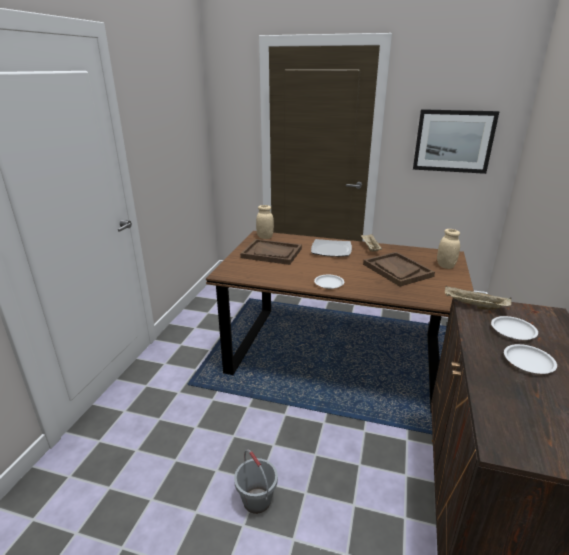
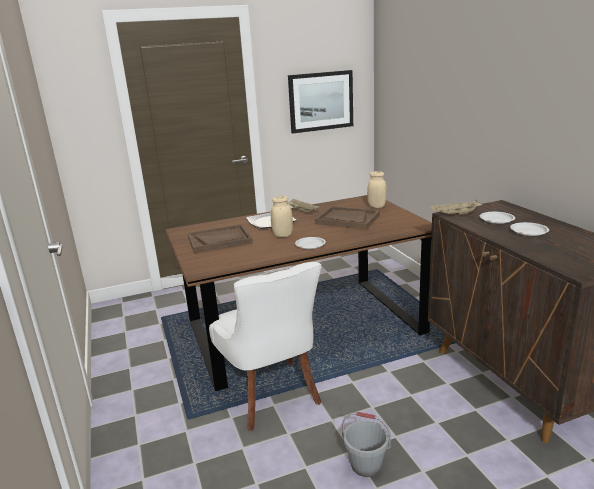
camera: 35 degrees left, 5 degrees down
(254, 398) = (271, 396): none -> white chair
(265, 237) = (189, 230): beige jar -> beige jar (282, 235)

